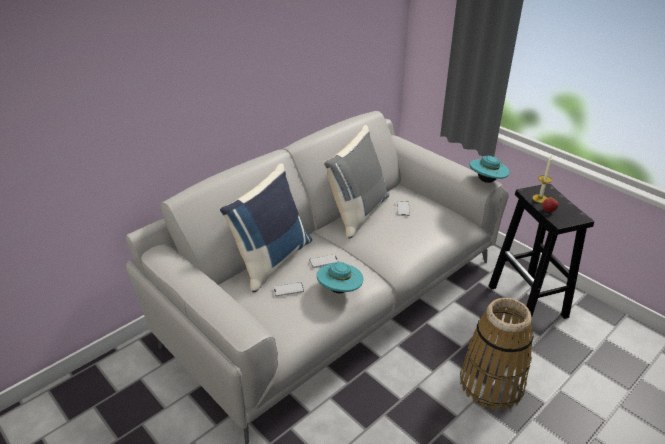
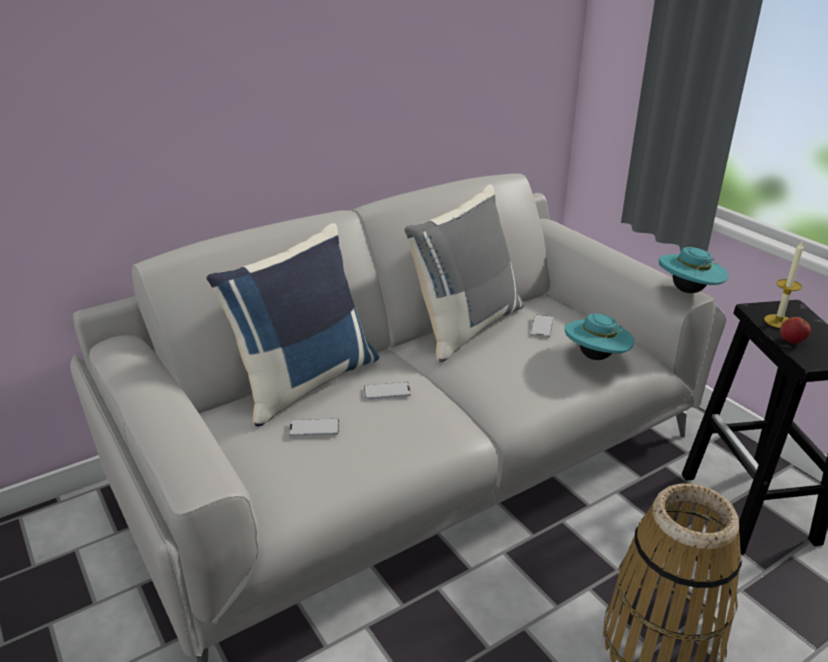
camera: 10 degrees right, 5 degrees down
(339, 290) = (400, 439): turquoise hat -> turquoise hat (596, 357)

